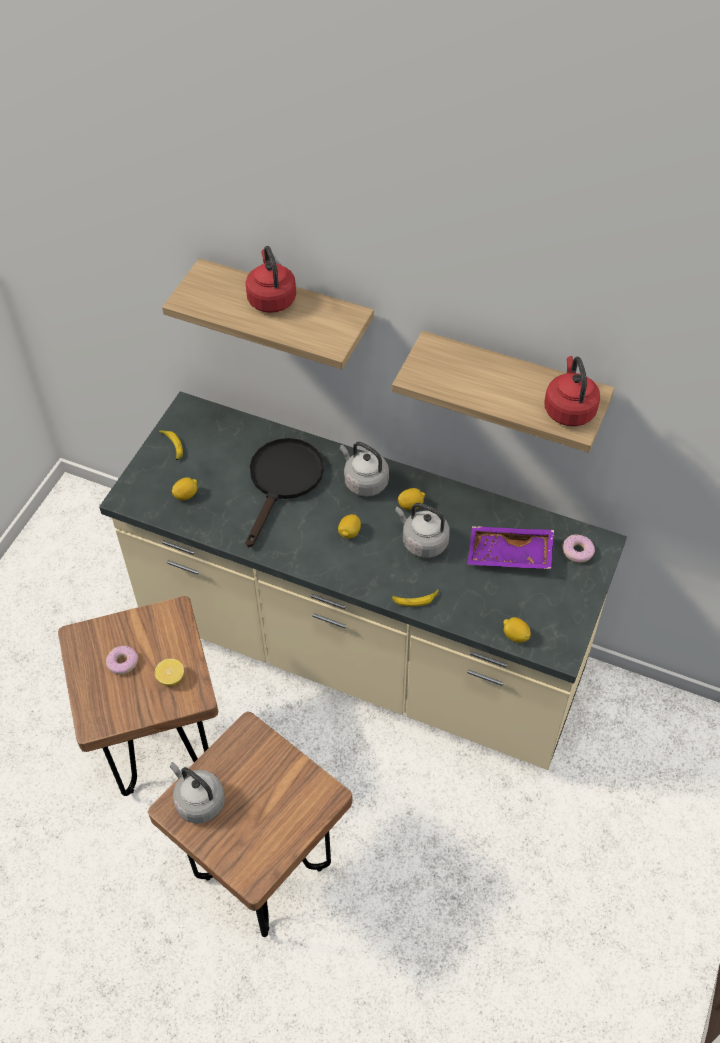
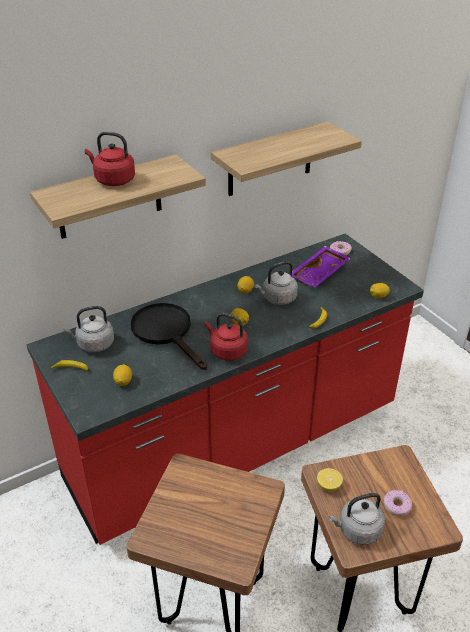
camera: 55 degrees left, 15 degrees down
(122, 662) = (198, 519): donut -> donut (396, 506)
(171, 678) = (238, 496): lemon -> lemon (328, 486)
(361, 650) = (235, 445): beige counter -> red counter
(364, 482) = (206, 300): grey kettle -> grey kettle (93, 344)
(569, 409) = (328, 136): red kettle -> red kettle (227, 351)

